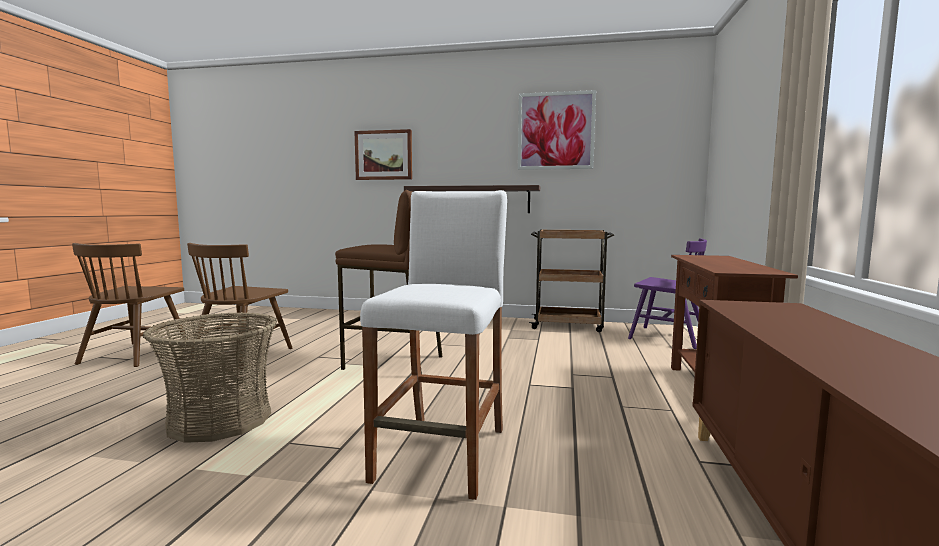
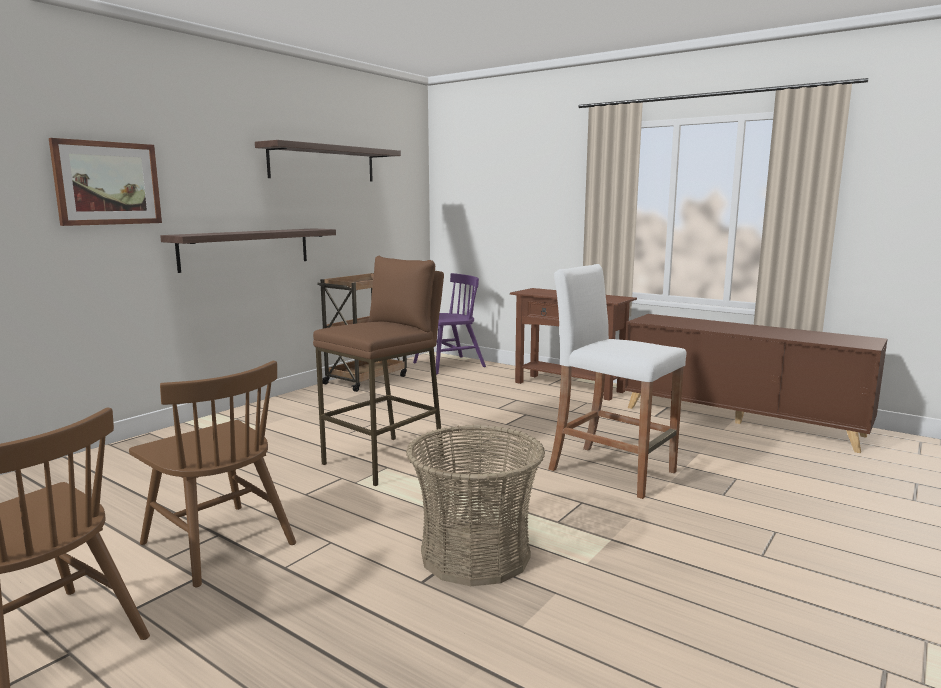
camera: 65 degrees left, 5 degrees up
(556, 131) = (323, 163): picture -> shelf

